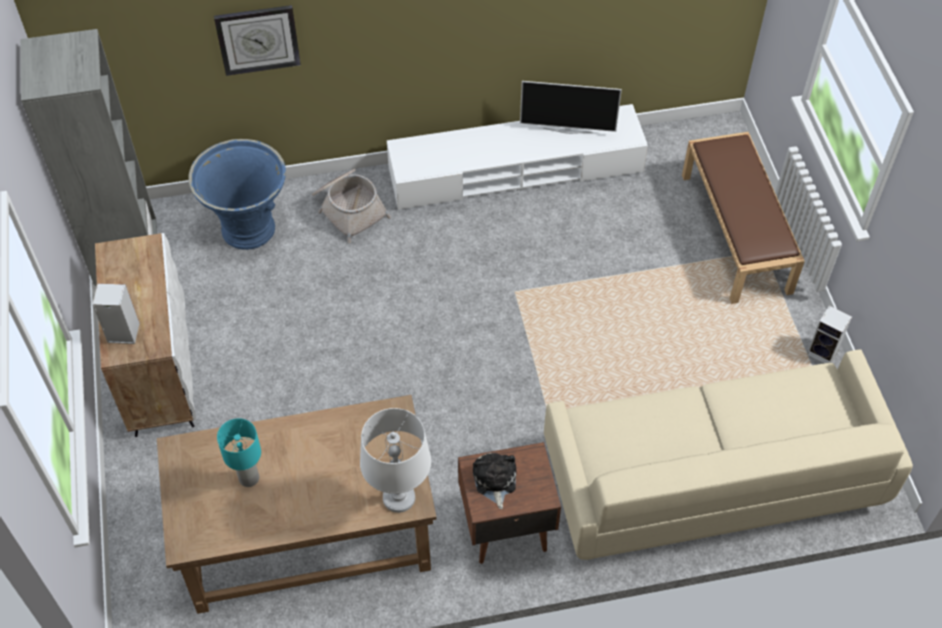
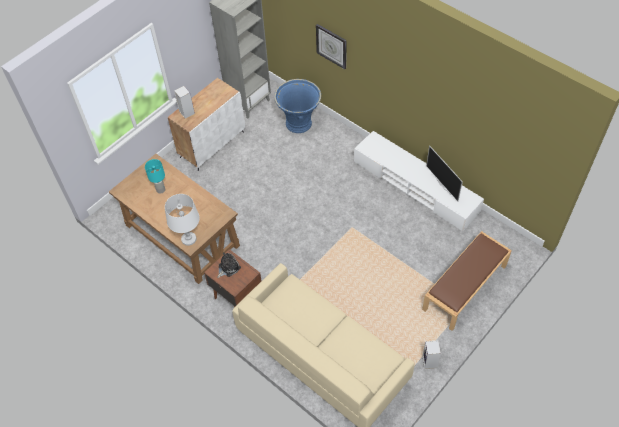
camera: 55 degrees right, 0 degrees up
(349, 209) = (339, 146): basket -> none

